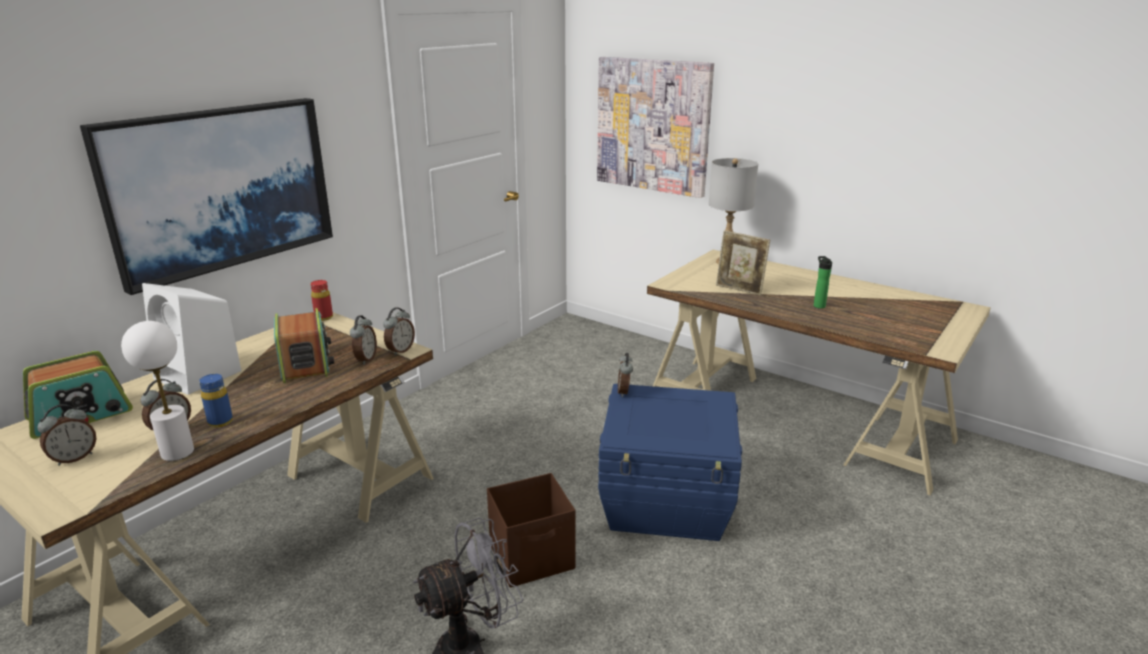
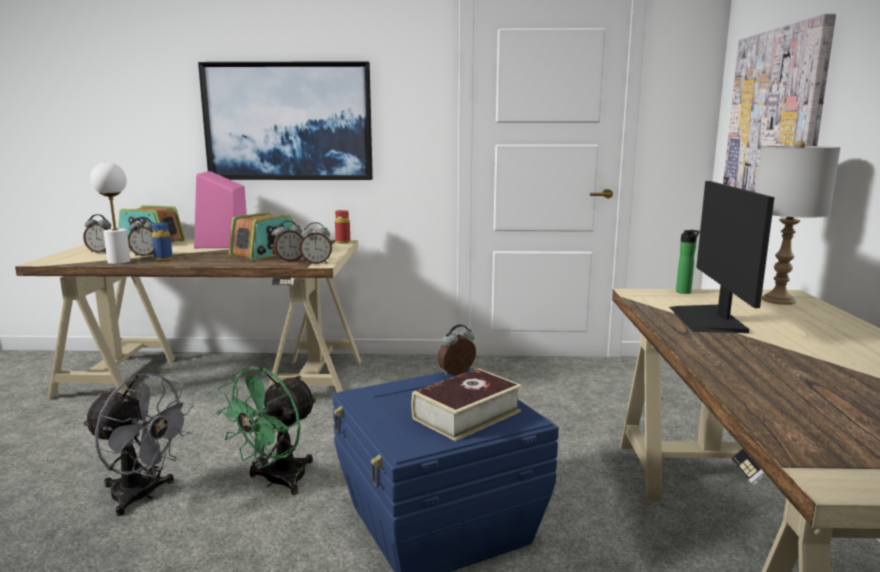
camera: 55 degrees right, 10 degrees down
(200, 375) = (222, 244): white speaker -> pink speaker
(533, 557) = (276, 481): brown storage box -> green fan
(694, 412) = (466, 415): none -> book
(739, 290) = (709, 319): picture frame -> monitor
(818, 305) = (777, 362): bottle -> bottle (684, 291)

